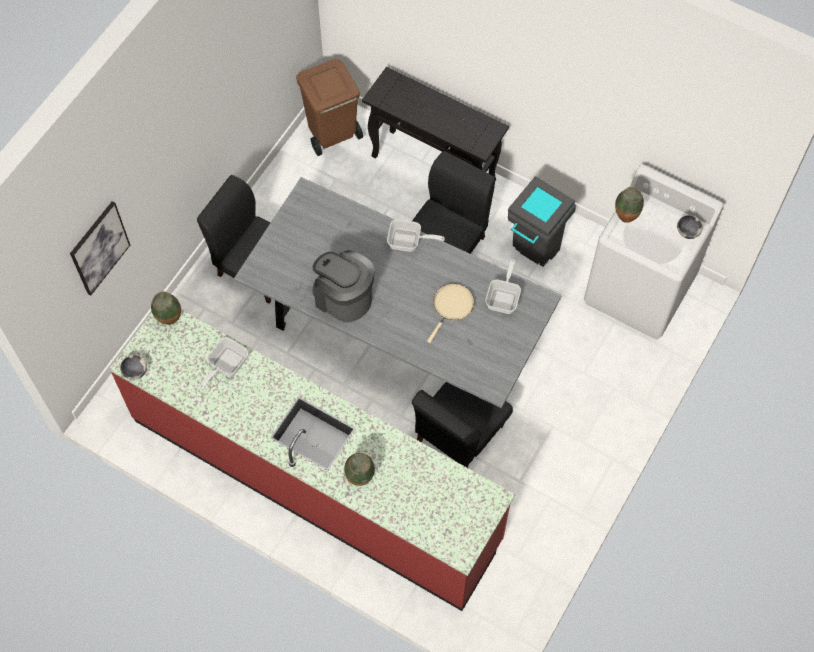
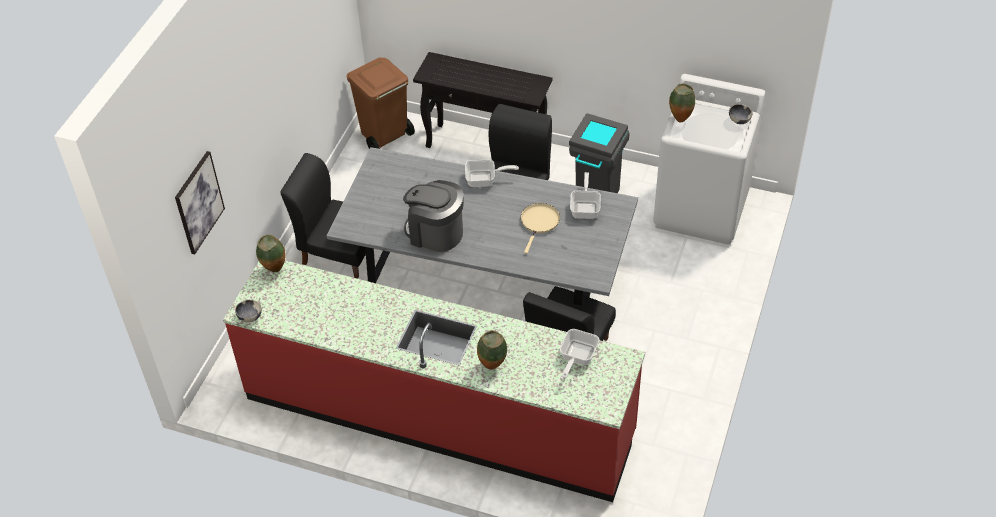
camera: 10 degrees left, 15 degrees down
(225, 366) = (337, 297): frying pan -> frying pan (576, 358)

